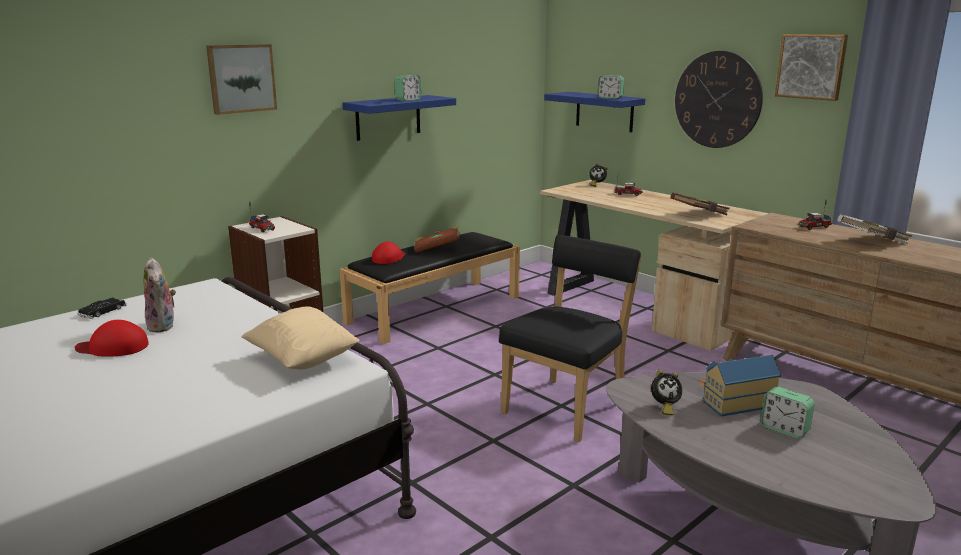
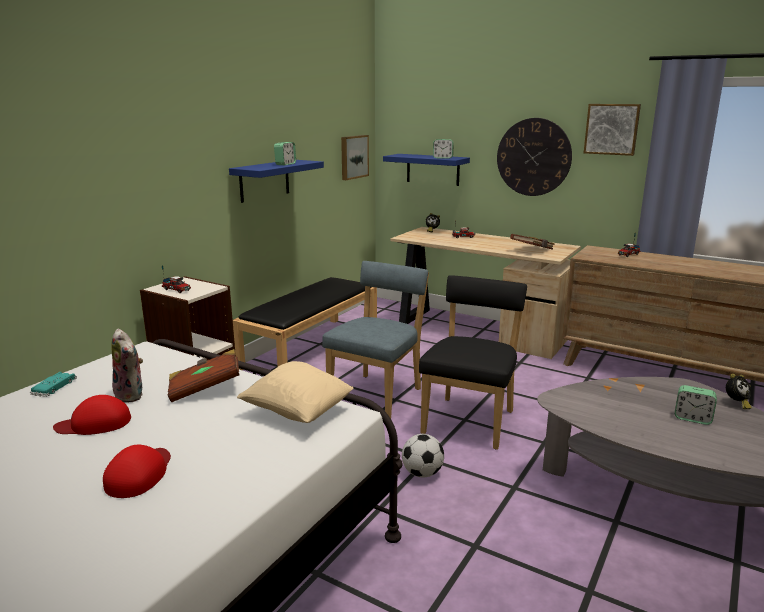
camera: 15 degrees left, 0 degrees up
(103, 311) = (54, 387): black toy car -> turquoise toy car
(241, 78) = (144, 148): picture -> picture (353, 157)
(389, 258) = (275, 306): red cap -> red cap (139, 474)
(437, 249) = (312, 295): brown book -> brown book (205, 389)
(478, 455) = (422, 473): none -> football
(479, 366) = (378, 394): none -> blue chair
(664, 407) = (594, 413): alarm clock -> alarm clock (736, 403)
(736, 402) = (643, 401): toy house -> none
(872, 241) = (678, 263): white book -> none

